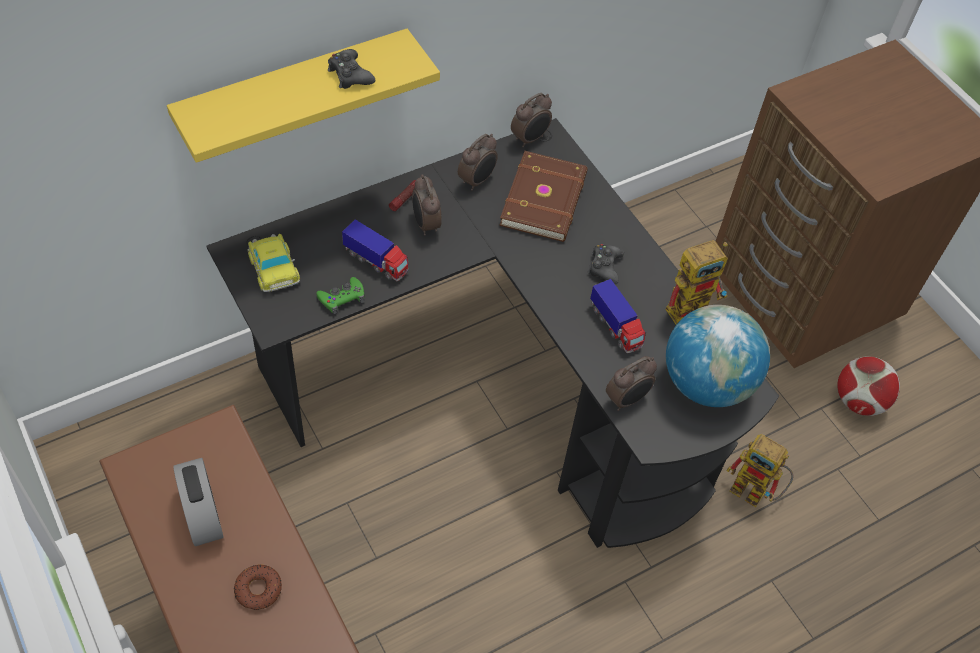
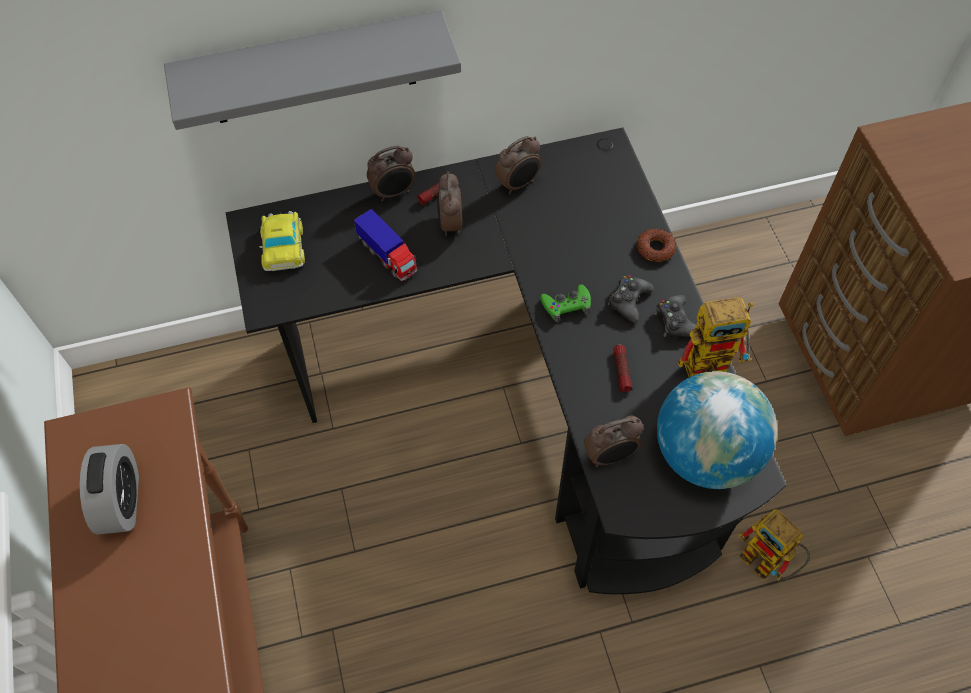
camera: 20 degrees right, 5 degrees up
(258, 589) = (151, 593): donut -> donut (655, 248)
(294, 95) = (312, 69): yellow shelf -> grey shelf
(342, 298) = (341, 289): green game controller -> green game controller (566, 305)
(350, 75) = (362, 54): black game controller -> black game controller (675, 322)
(530, 139) = (588, 146): alarm clock -> alarm clock (394, 192)
(545, 199) = (585, 216): brown book -> none
(615, 327) = (621, 371): toy truck -> flashlight
(859, 401) = (912, 485): football -> none

